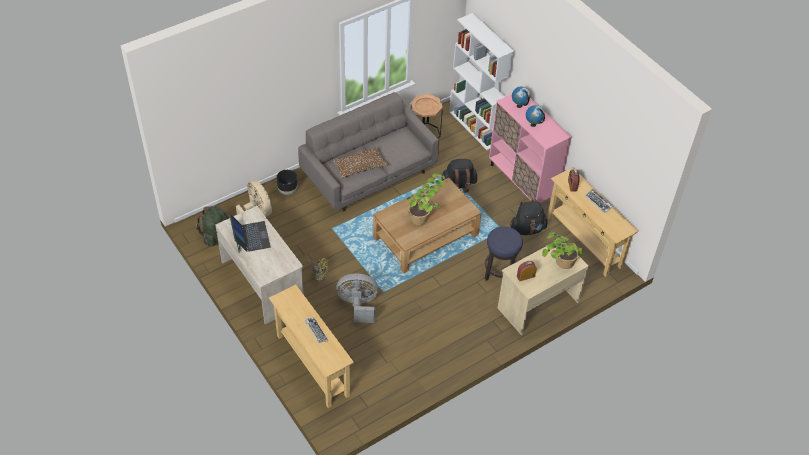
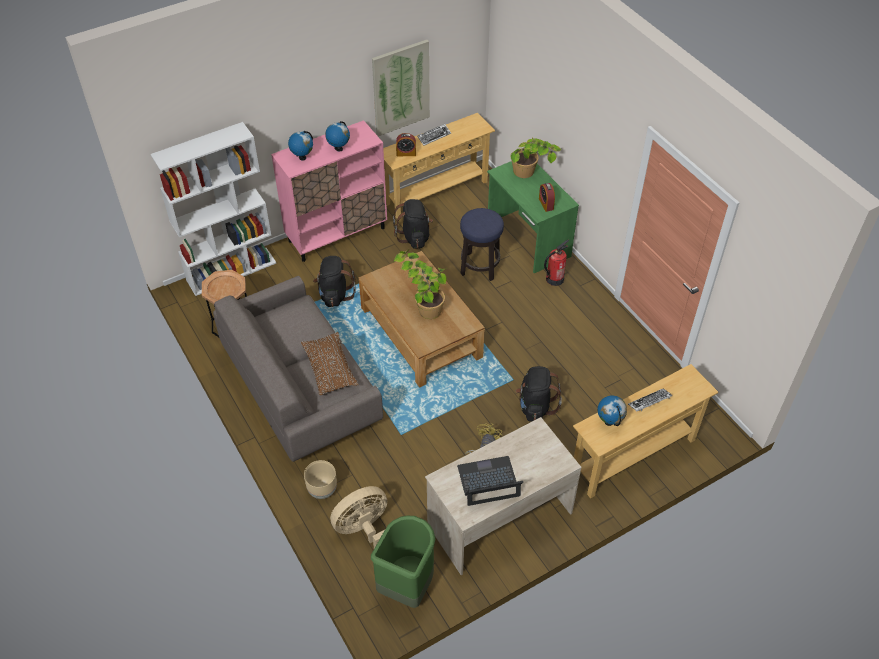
camera: 85 degrees left, 0 degrees up
(216, 235) = (406, 586): green backpack -> green trash can
(287, 190) = (322, 490): black planter -> beige planter
(298, 305) = (609, 422): none -> globe
(358, 305) = (535, 406): grey fan -> black backpack
(492, 322) = (554, 279): none -> fire extinguisher
(537, 304) = (527, 239): beige desk -> green desk
(600, 146) = (401, 88): none -> picture

